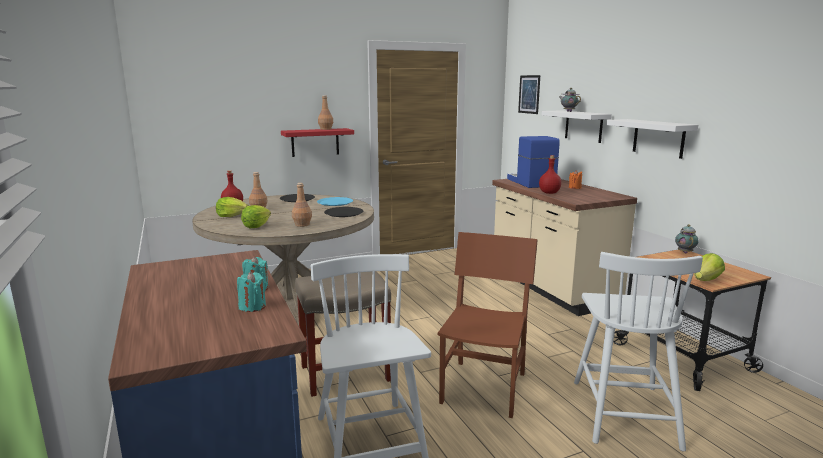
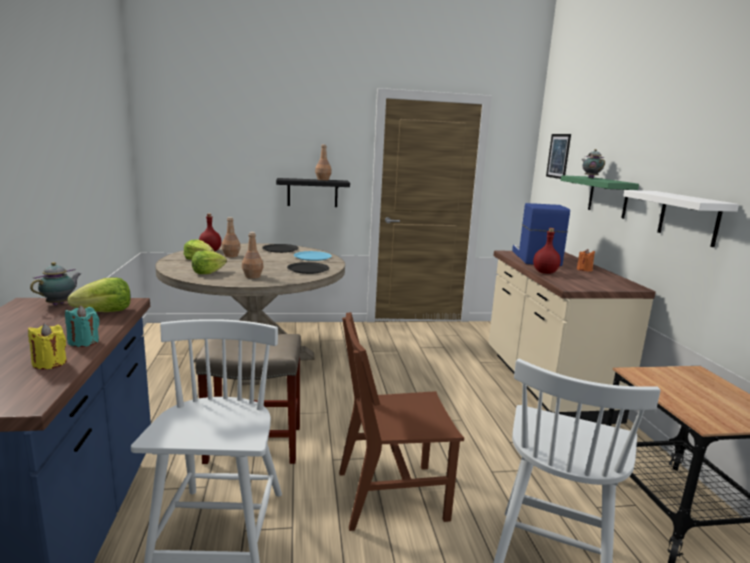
camera: 15 degrees right, 0 degrees up
(252, 307) = (49, 363): turquoise candle -> yellow candle
(315, 142) = (312, 192): red shelf -> black shelf
(484, 387) = (391, 495): brown chair -> brown chair turned 135 degrees counterclockwise
(583, 126) = (608, 197): white shelf -> green shelf
(684, 252) = (699, 371): teapot -> teapot (60, 304)
(705, 280) = (702, 417): lettuce -> lettuce (105, 312)

